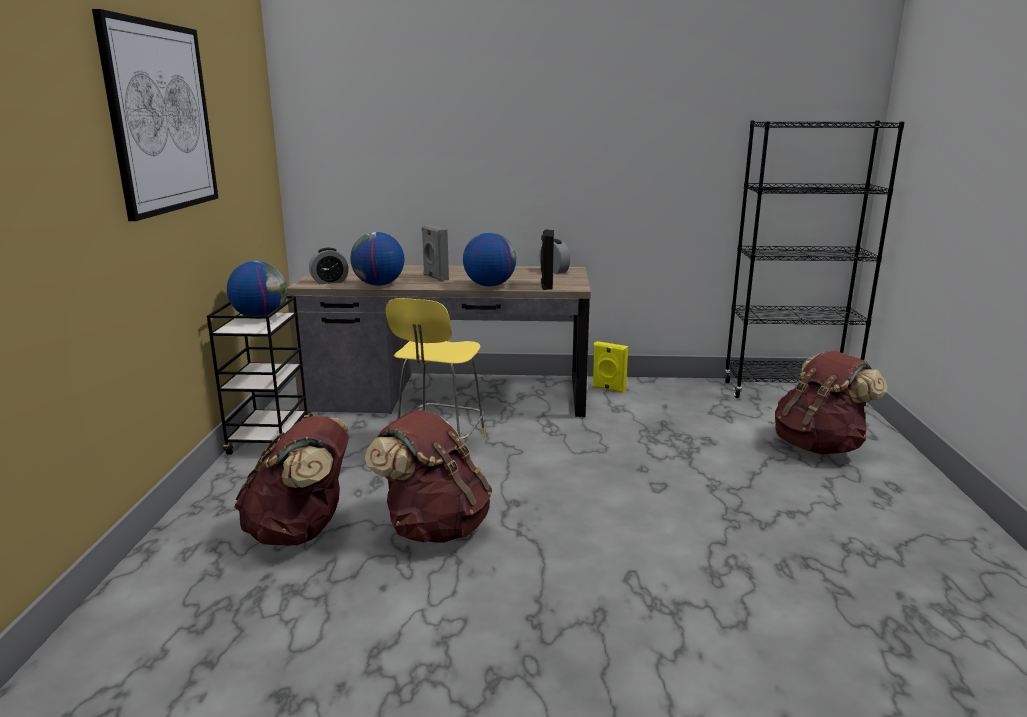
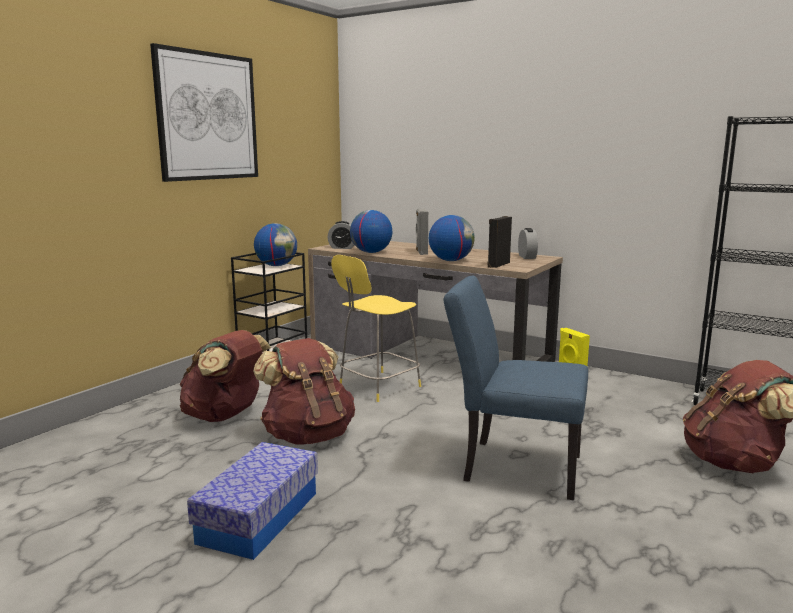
camera: 30 degrees right, 5 degrees down
(499, 642) = (259, 517): none -> storage box
(667, 501) = (512, 466): none -> blue chair

